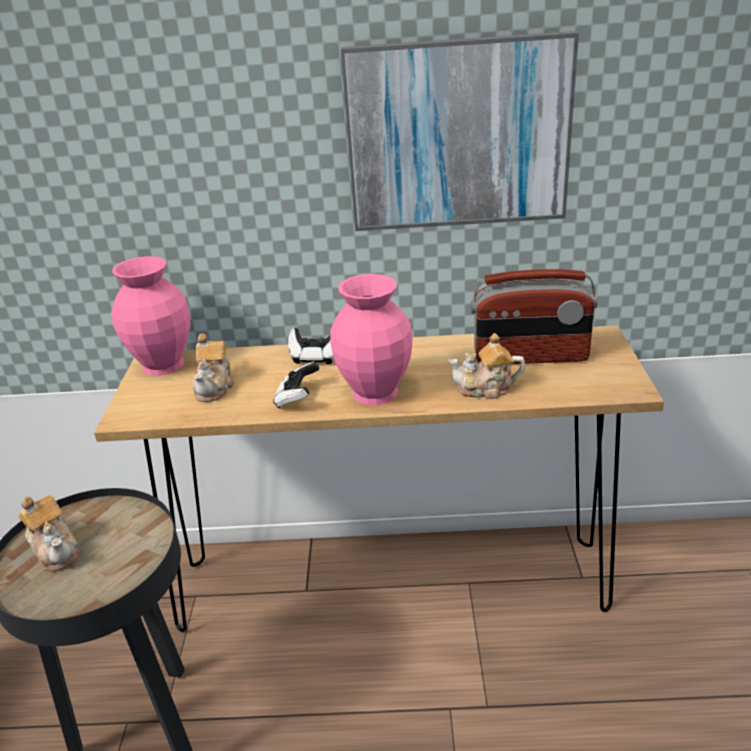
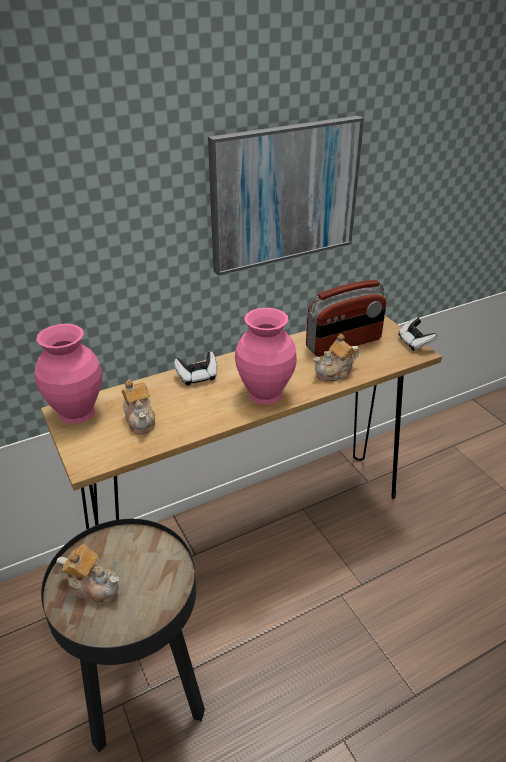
camera: 30 degrees left, 5 degrees up
(297, 398) = (213, 412): game controller -> game controller (415, 343)

